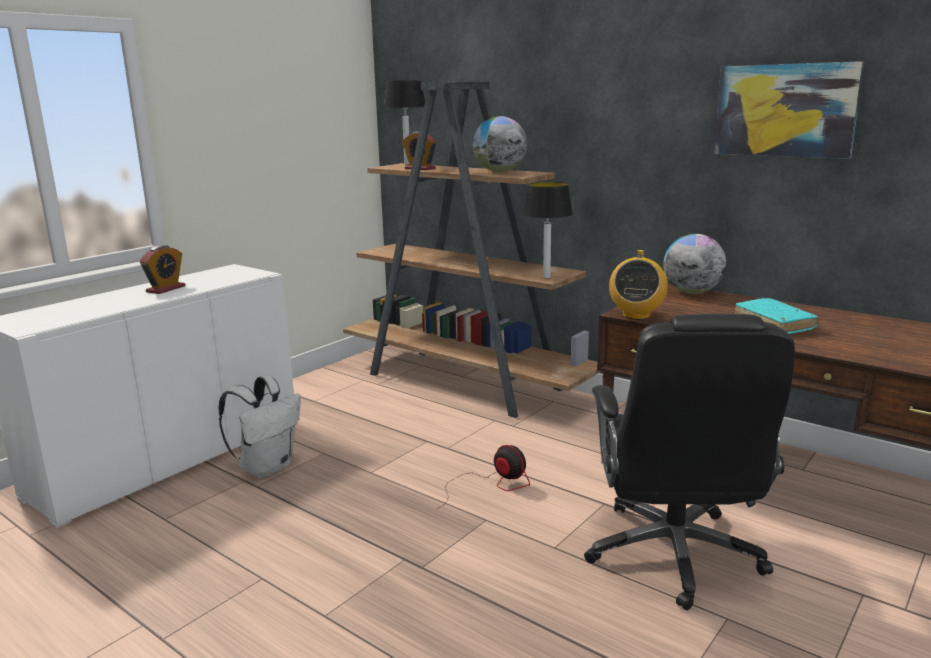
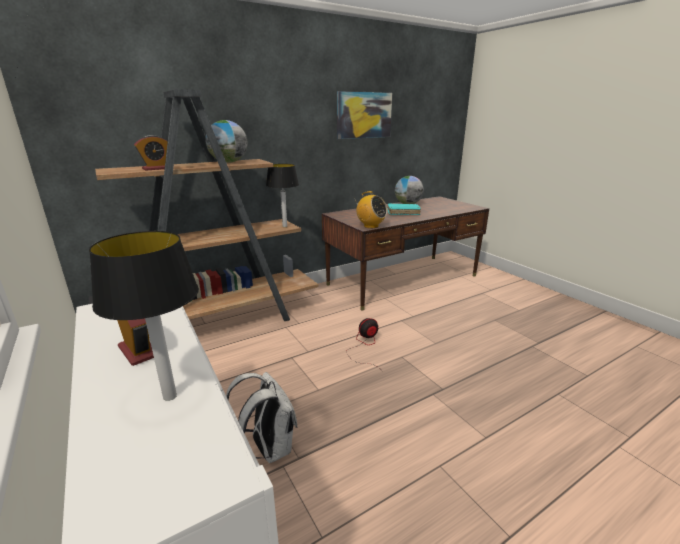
camera: 70 degrees left, 5 degrees up
(407, 164) = (112, 168): table lamp -> table lamp (169, 397)
(674, 555) = (449, 317): black office chair -> none
(692, 292) = (344, 212): globe -> globe (408, 204)

